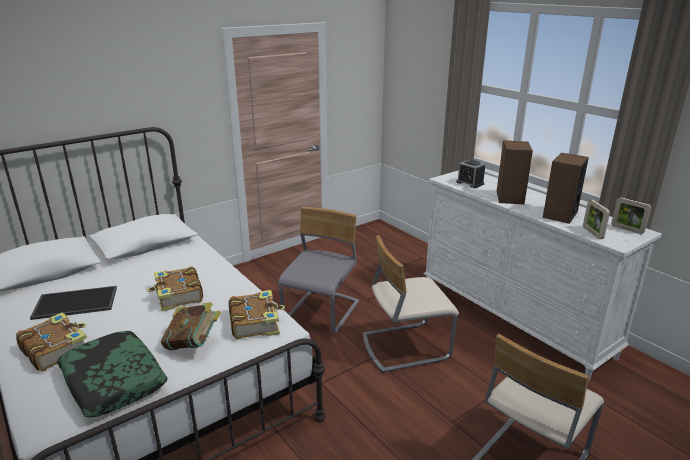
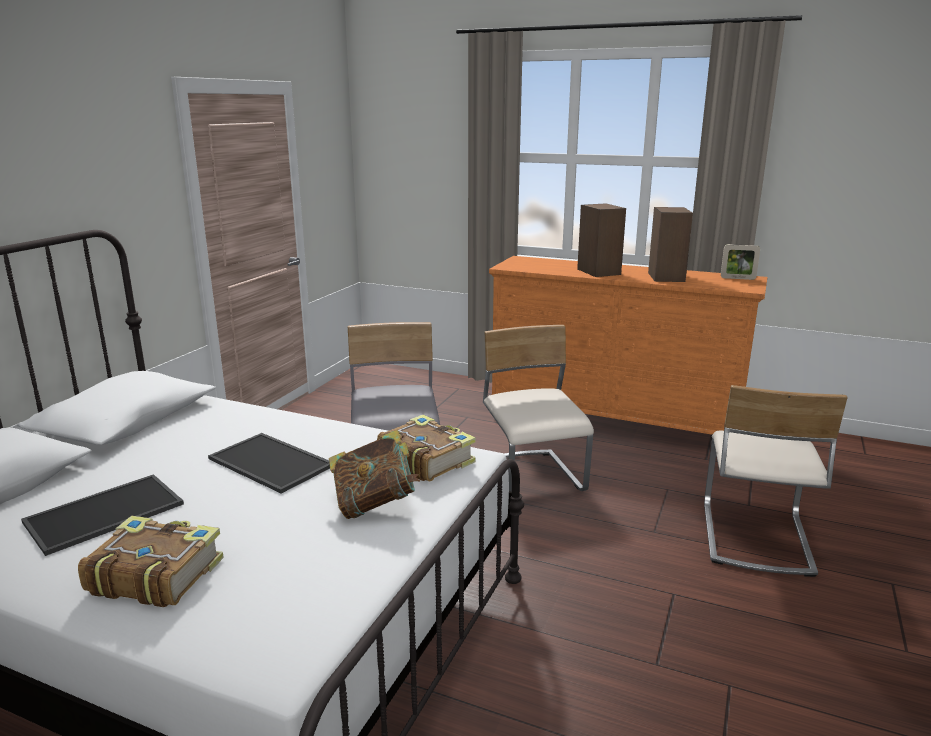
camera: 30 degrees left, 5 degrees down
(113, 381) = (313, 577): pillow -> none
(178, 296) = (273, 462): book -> tray
(405, 346) = (532, 478): beige chair -> beige chair turned 120 degrees clockwise
(470, 183) = (539, 266): alarm clock -> none
(513, 319) = (614, 422): white dresser -> orange dresser
(592, 233) = (716, 285): picture frame -> none

